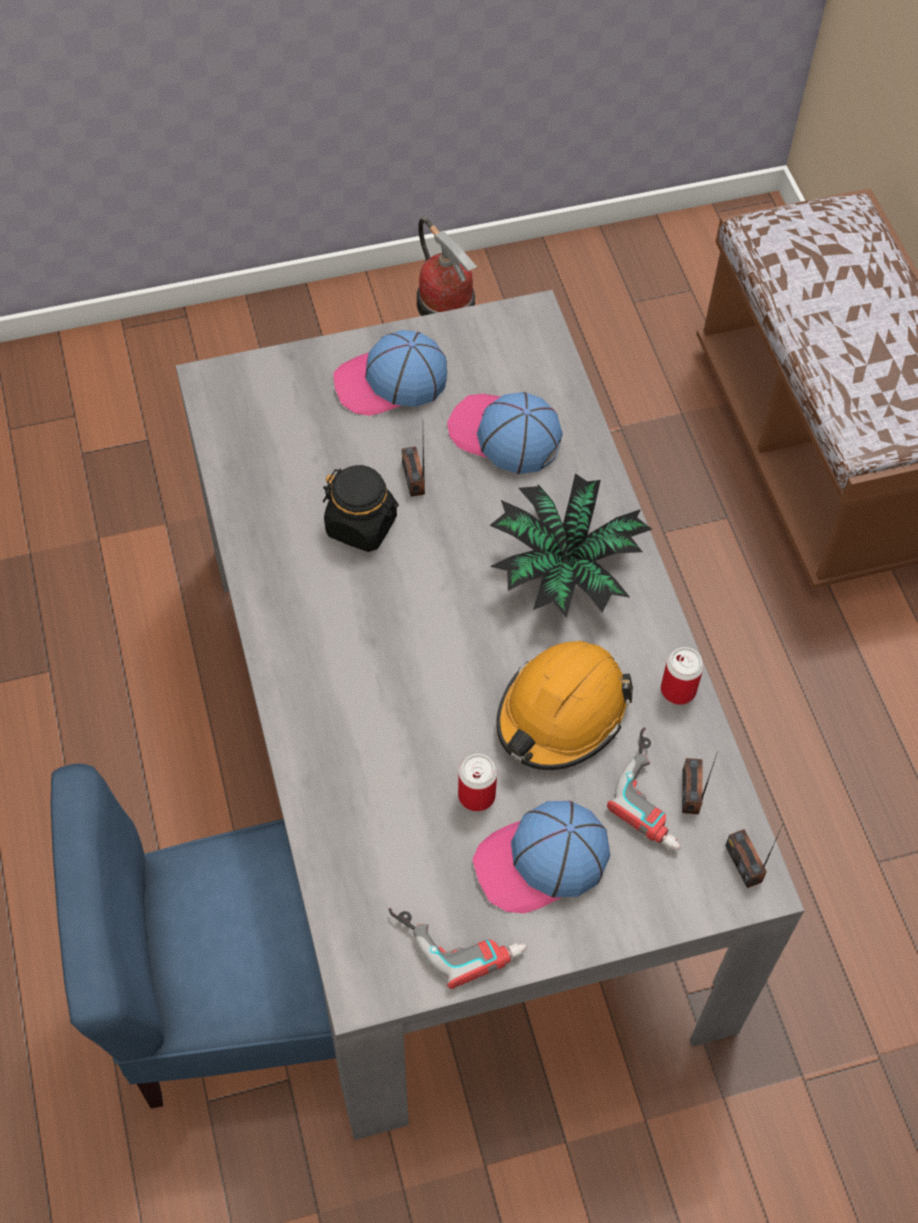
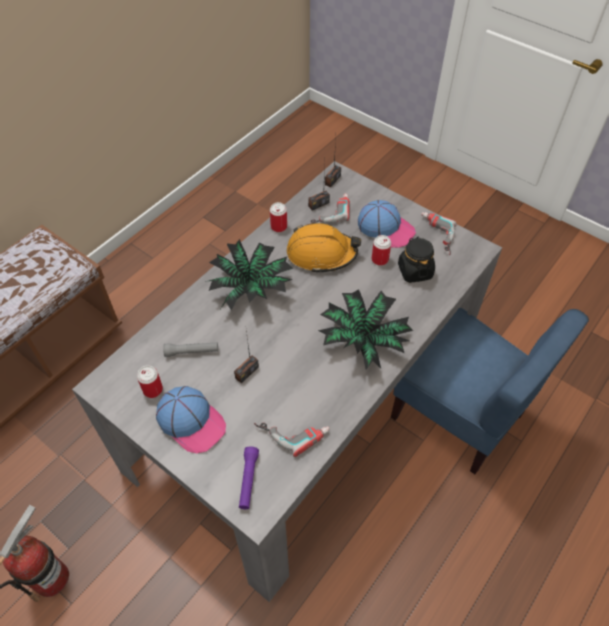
camera: 125 degrees left, 5 degrees down
(258, 396) = (248, 480): none -> purple flashlight
(280, 478) = (293, 429): none -> power drill
(340, 652) = (363, 340): none -> potted plant
(362, 525) = (291, 375): black jar -> black jar (414, 271)
(477, 366) = (153, 389): none -> can
(504, 435) = (192, 352): cap -> grey flashlight

